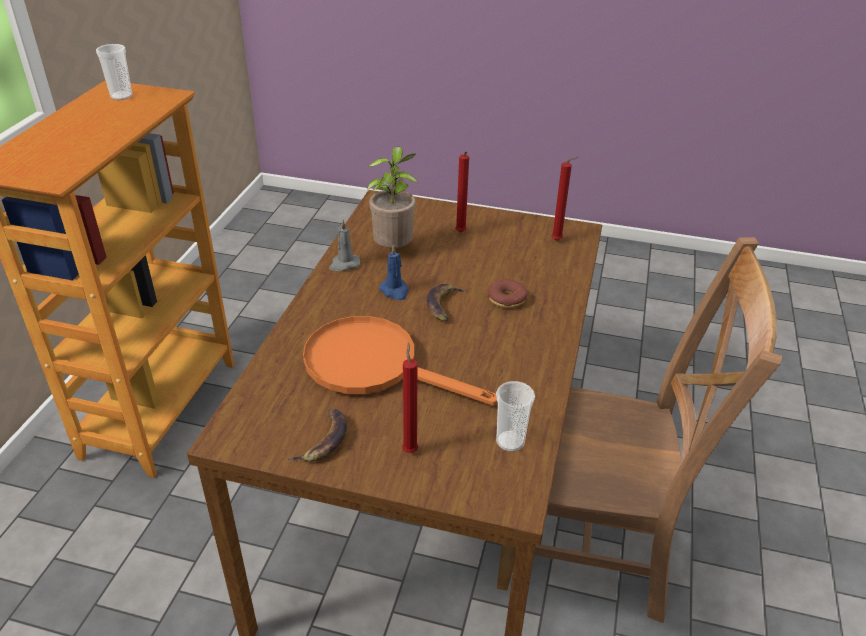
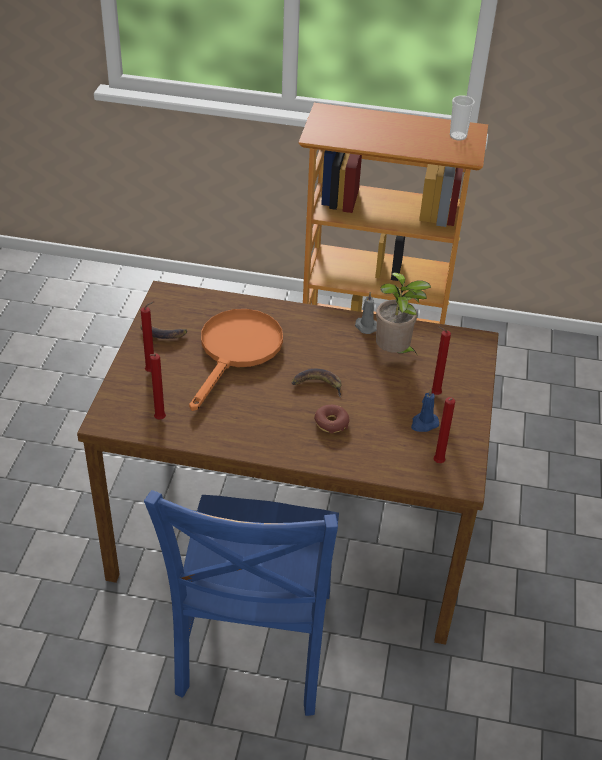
camera: 85 degrees right, 5 degrees up
(395, 291) = (332, 356): blue candle -> blue candle (424, 424)
(510, 441) = (159, 420): cup -> red candle
(592, 545) = (254, 648): brown chair -> blue chair

